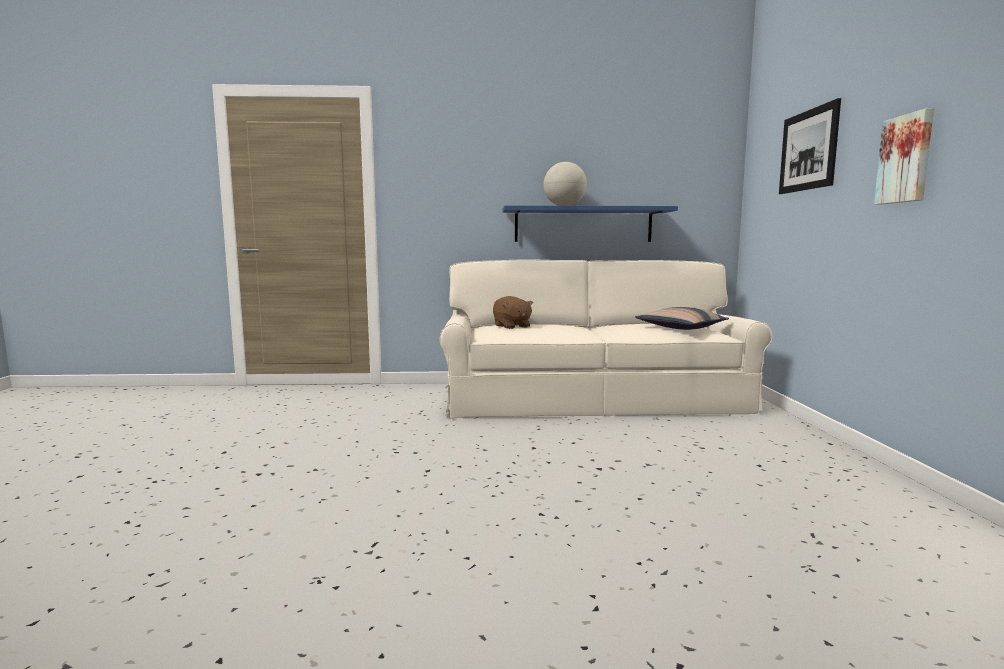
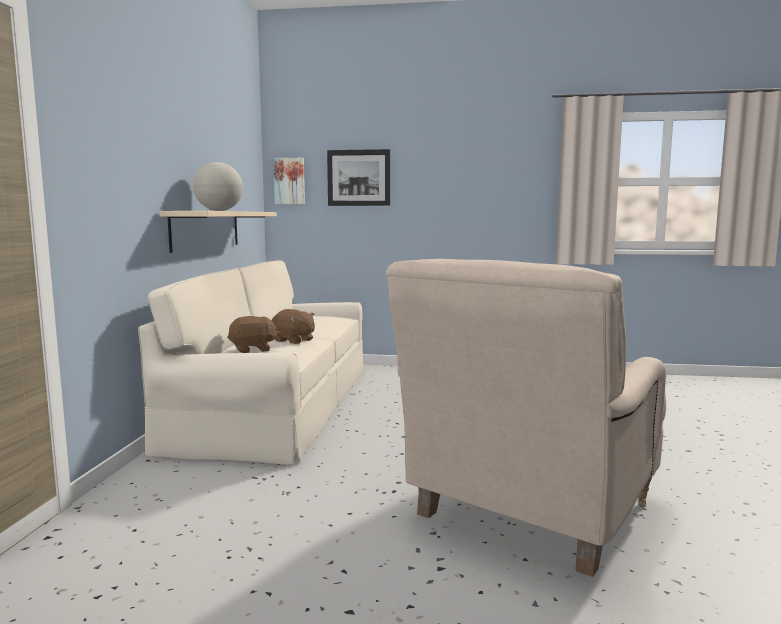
camera: 80 degrees left, 0 degrees up
(334, 509) = (529, 516): none -> beige armchair
(562, 331) = (293, 340): none -> brown plush toy
(583, 225) = (206, 229): blue shelf -> beige shelf
(681, 328) = (317, 318): pillow -> none
(906, 159) = (452, 198): picture -> picture (289, 181)

